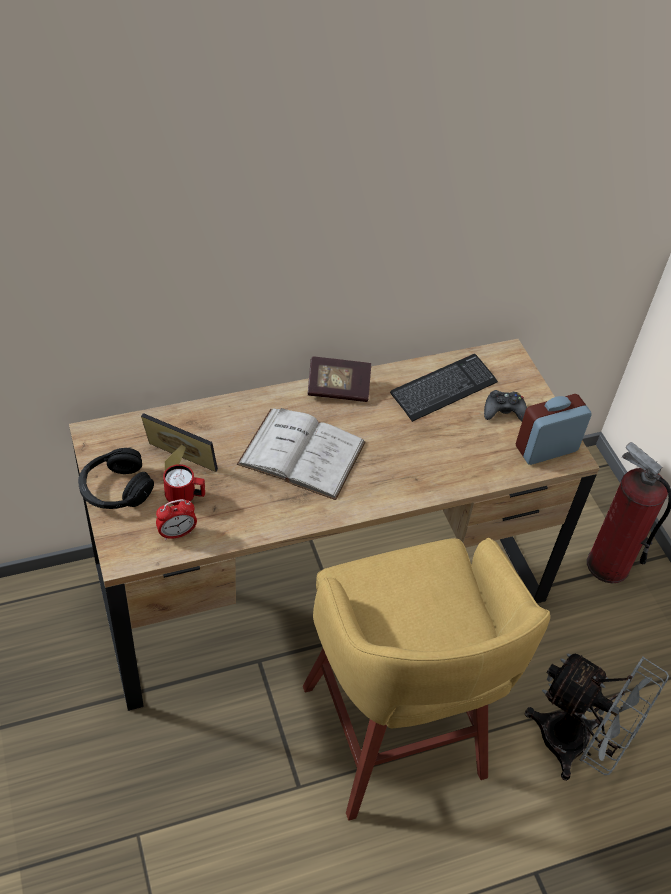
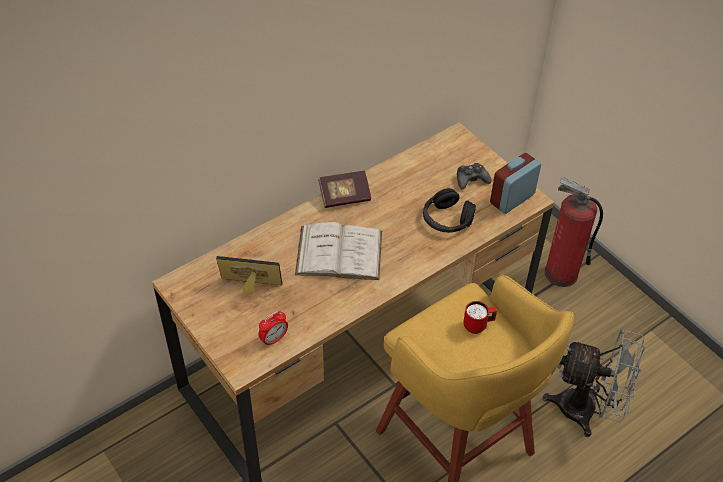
camera: 15 degrees left, 0 degrees up
(115, 489) = (212, 320): black headphones -> black headphones (447, 219)
(185, 498) = (268, 311): red mug -> red mug (478, 325)
(443, 389) = (421, 175): keyboard -> none

